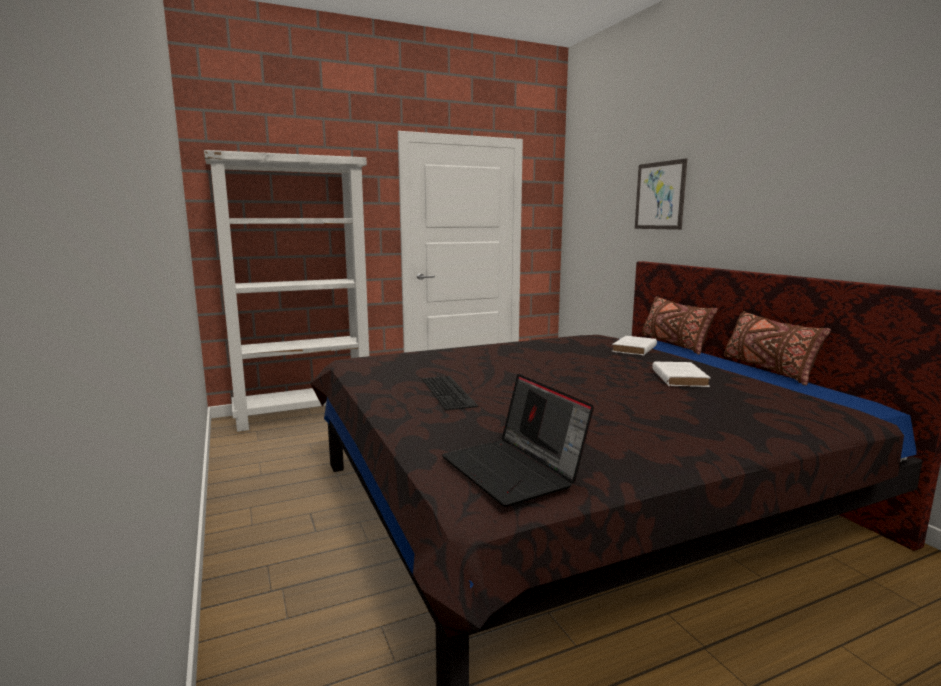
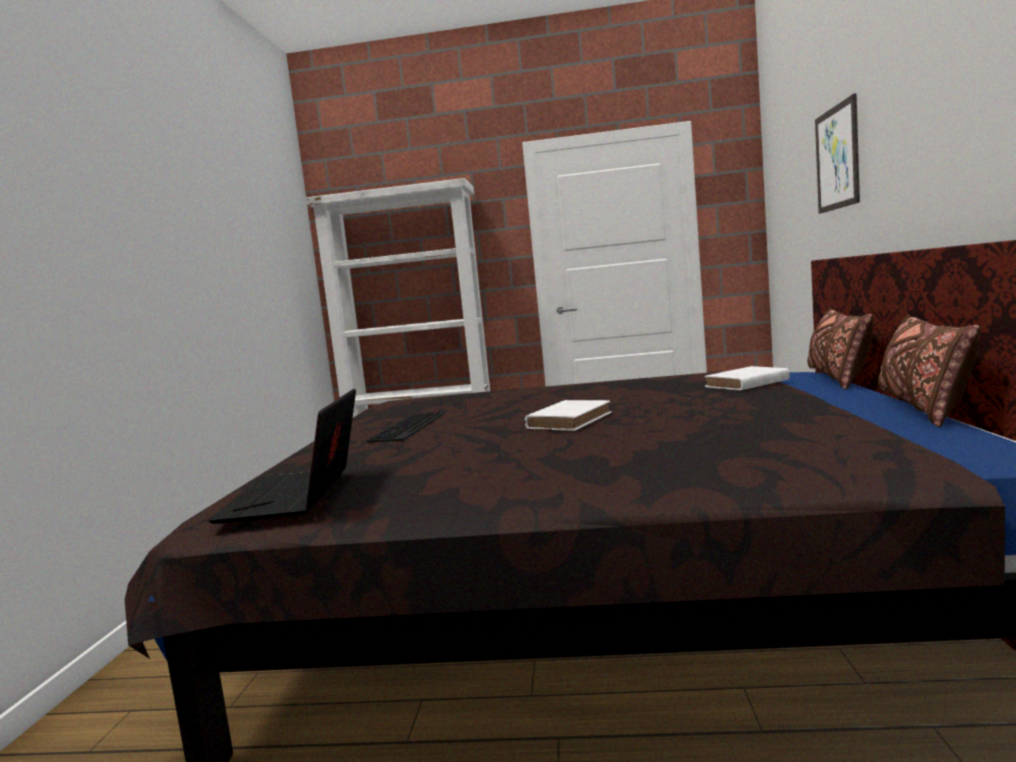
camera: 30 degrees right, 5 degrees down
(679, 377) = (725, 415): white book -> white book (570, 420)

